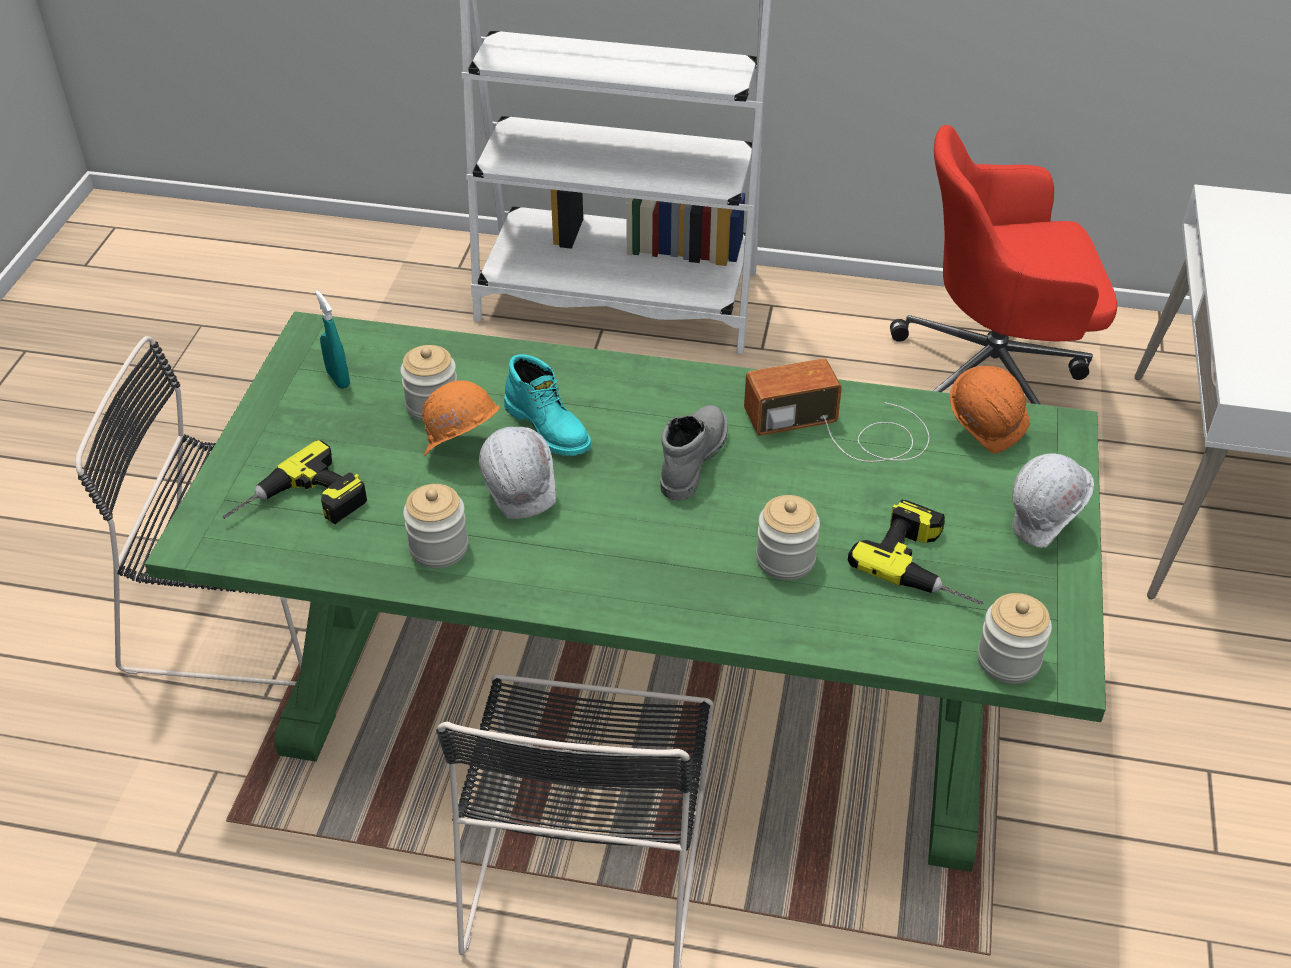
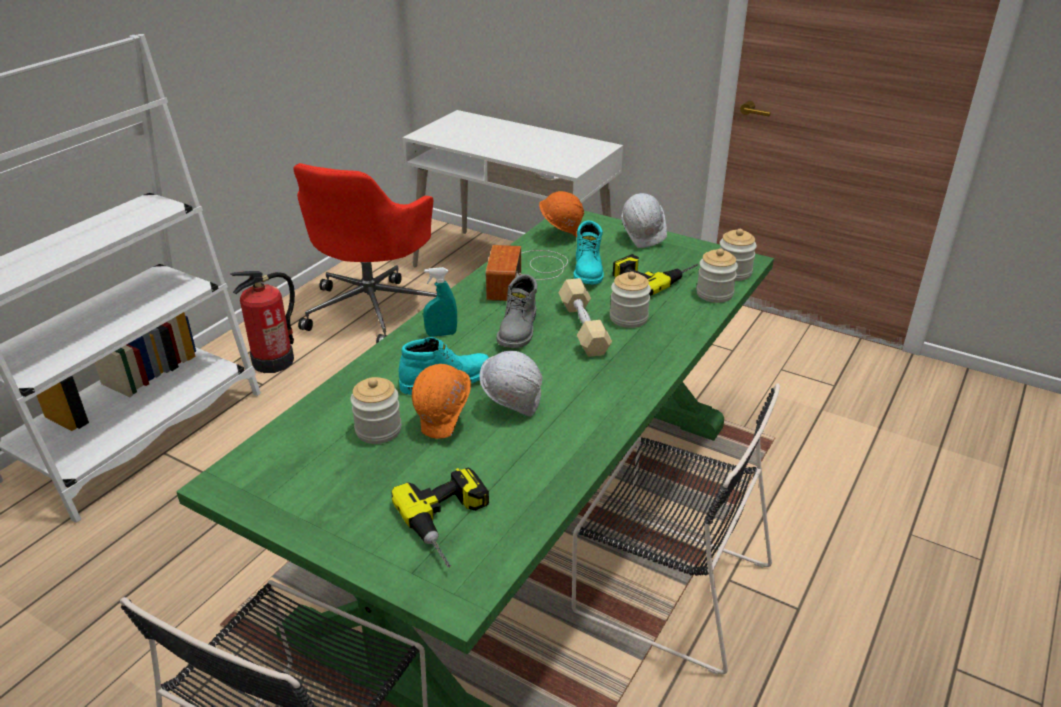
camera: 70 degrees left, 10 degrees down
(338, 379) = (301, 477): turquoise spray bottle -> turquoise spray bottle (441, 334)
(439, 548) = (544, 454): jar -> jar (714, 294)
(691, 459) = (519, 330): grey boot -> grey boot turned 120 degrees counterclockwise
(731, 519) = (583, 328): none -> beige dumbbell
(813, 338) = (274, 361): none -> fire extinguisher
(896, 488) = (588, 271): none -> turquoise boot

